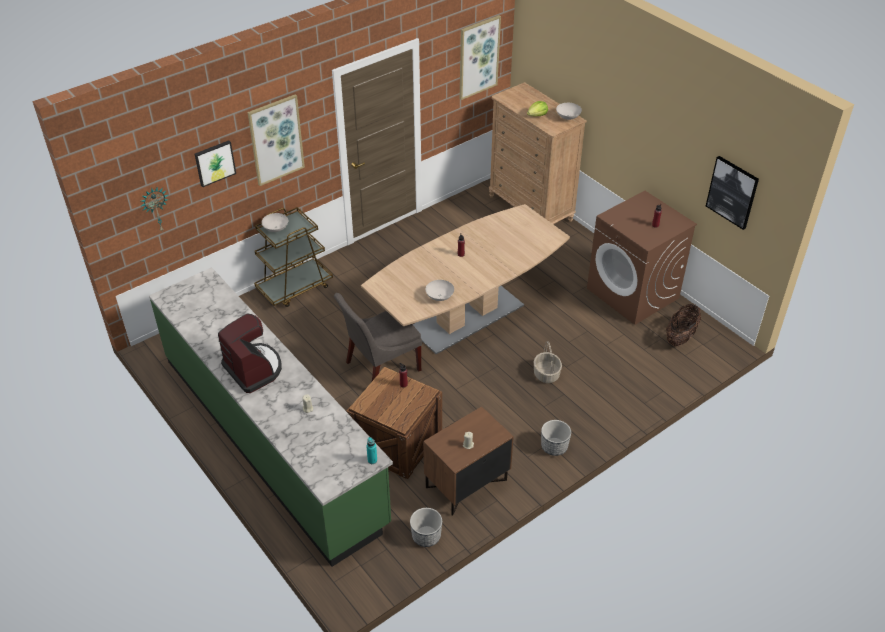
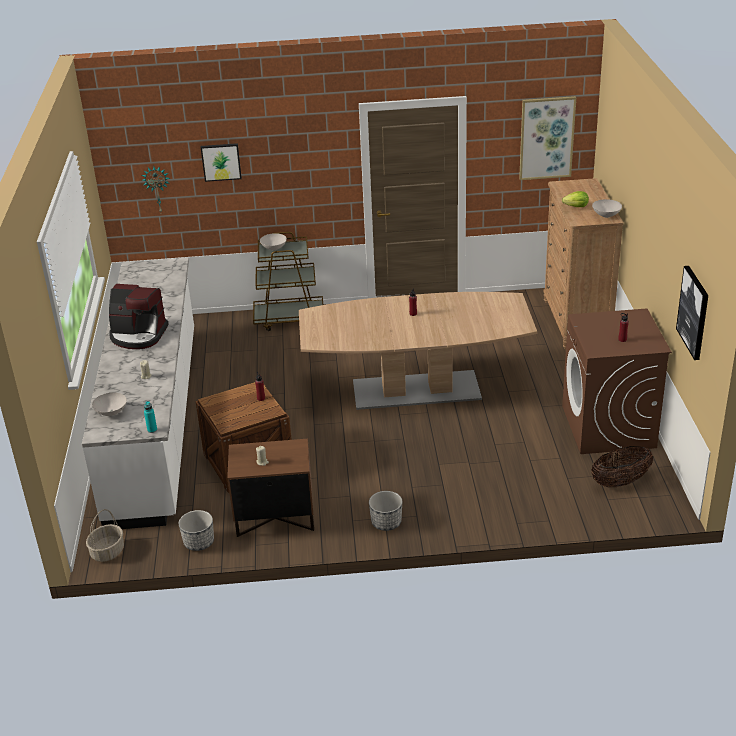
camera: 35 degrees right, 10 degrees down
(254, 369) = (138, 335): coffee machine -> coffee machine turned 105 degrees clockwise
(272, 438) = (156, 421): green counter -> white counter
(276, 140) = (289, 158): picture -> none
(380, 367) = (296, 402): grey chair -> none
(439, 297) = (355, 339): white bowl -> white bowl (111, 412)
(546, 374) = (443, 462): basket -> basket (107, 552)

